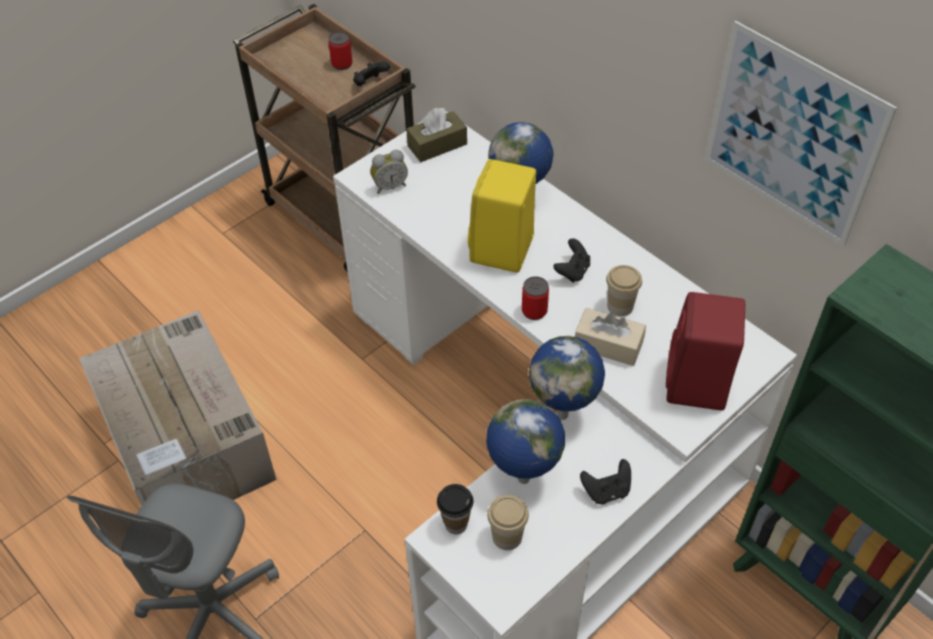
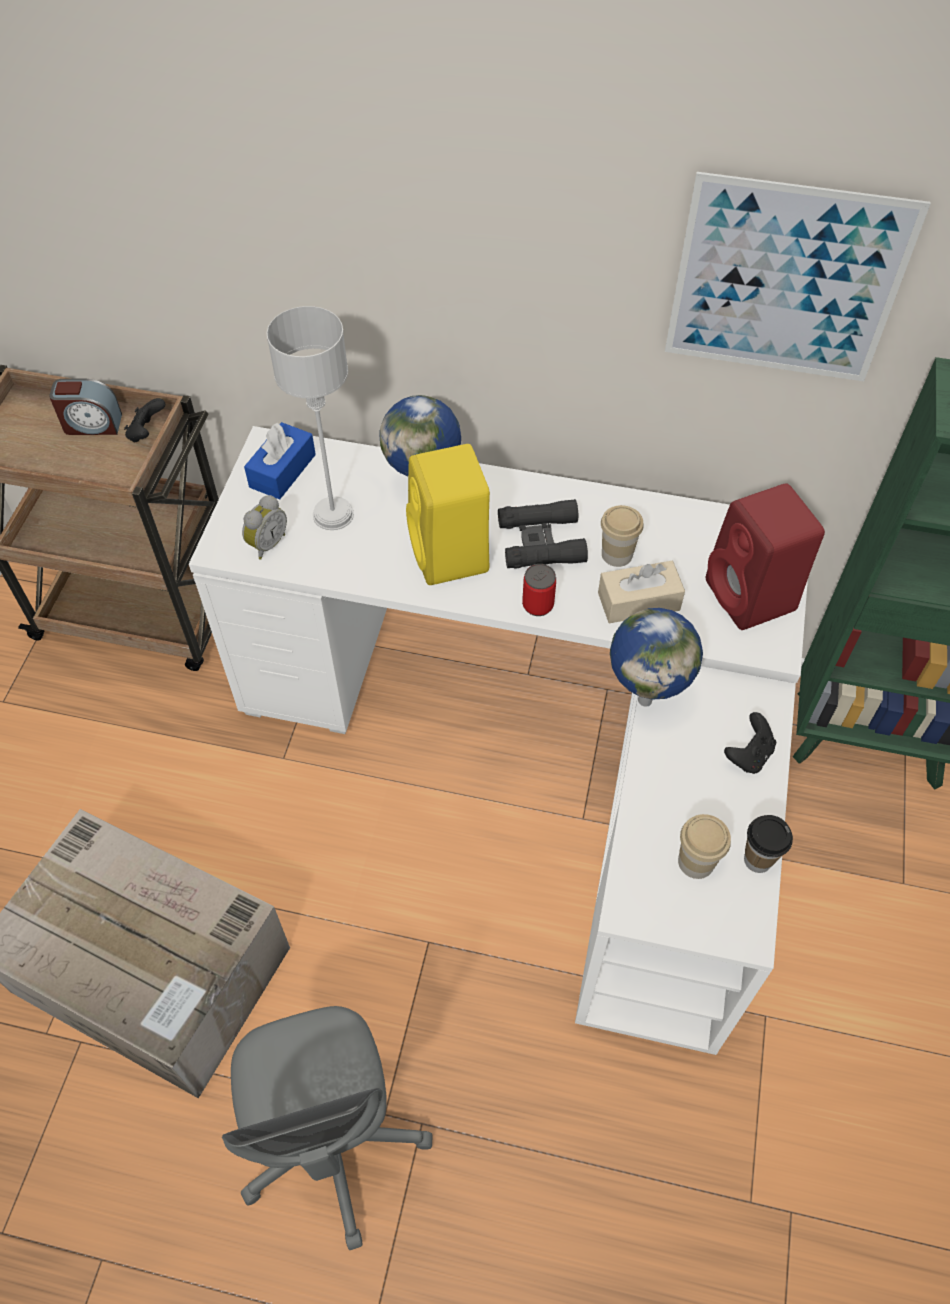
camera: 35 degrees left, 5 degrees up
(342, 64) = (92, 424): can -> alarm clock
(437, 145) = (282, 471): brown tissue box -> blue tissue box
(446, 187) = (332, 514): none -> grey table lamp
(456, 524) = (636, 881): cup -> cup (757, 860)
(522, 479) = (662, 792): globe -> none
(572, 271) = (541, 541): black game controller -> black binoculars

